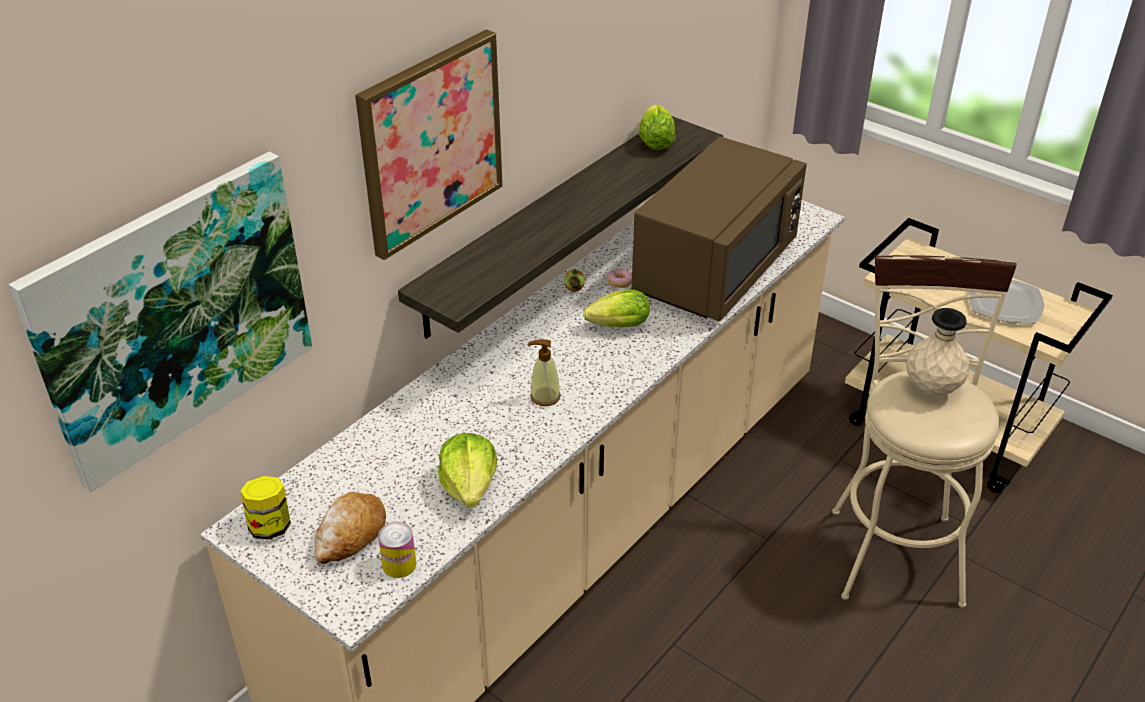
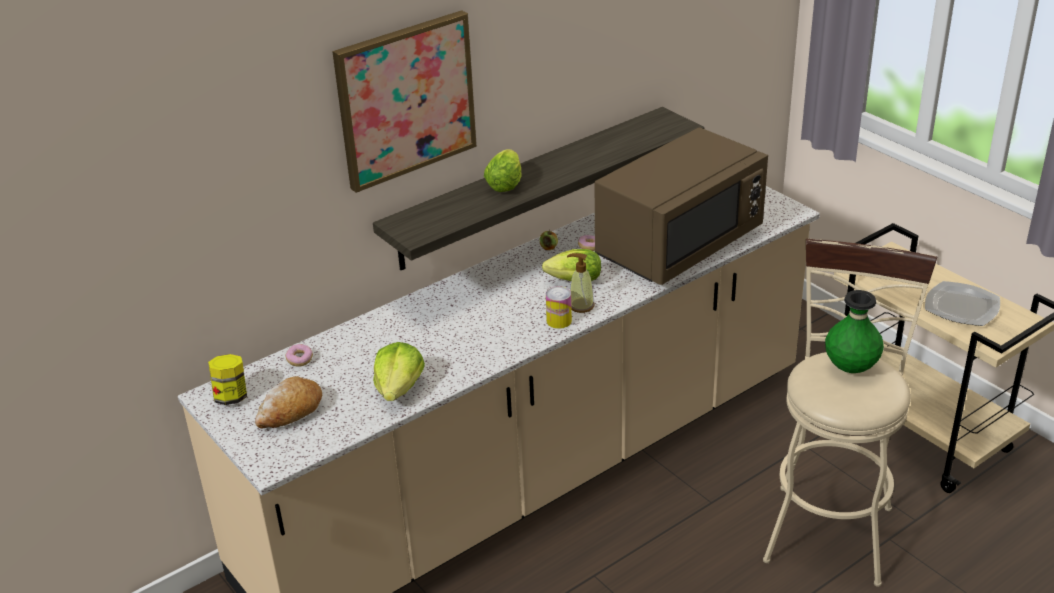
camera: 15 degrees right, 5 degrees down
(174, 316) = (163, 208): picture -> none
(337, 466) = (300, 360): none -> donut
(399, 564) = (320, 437): can -> can (559, 321)
(545, 397) = (488, 328): soap dispenser -> soap dispenser (581, 306)
(655, 140) = (641, 126): lettuce -> lettuce (506, 183)
(931, 389) = (850, 368): beige vase -> green vase

